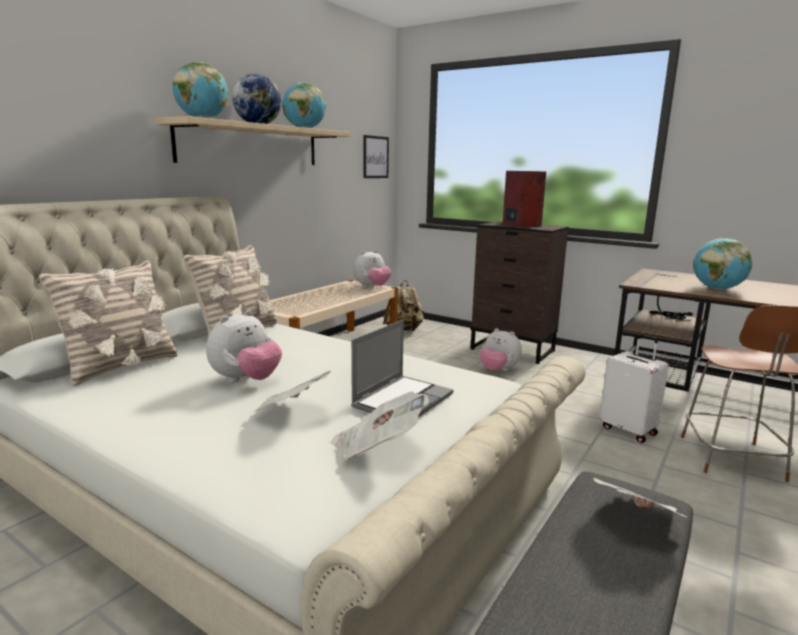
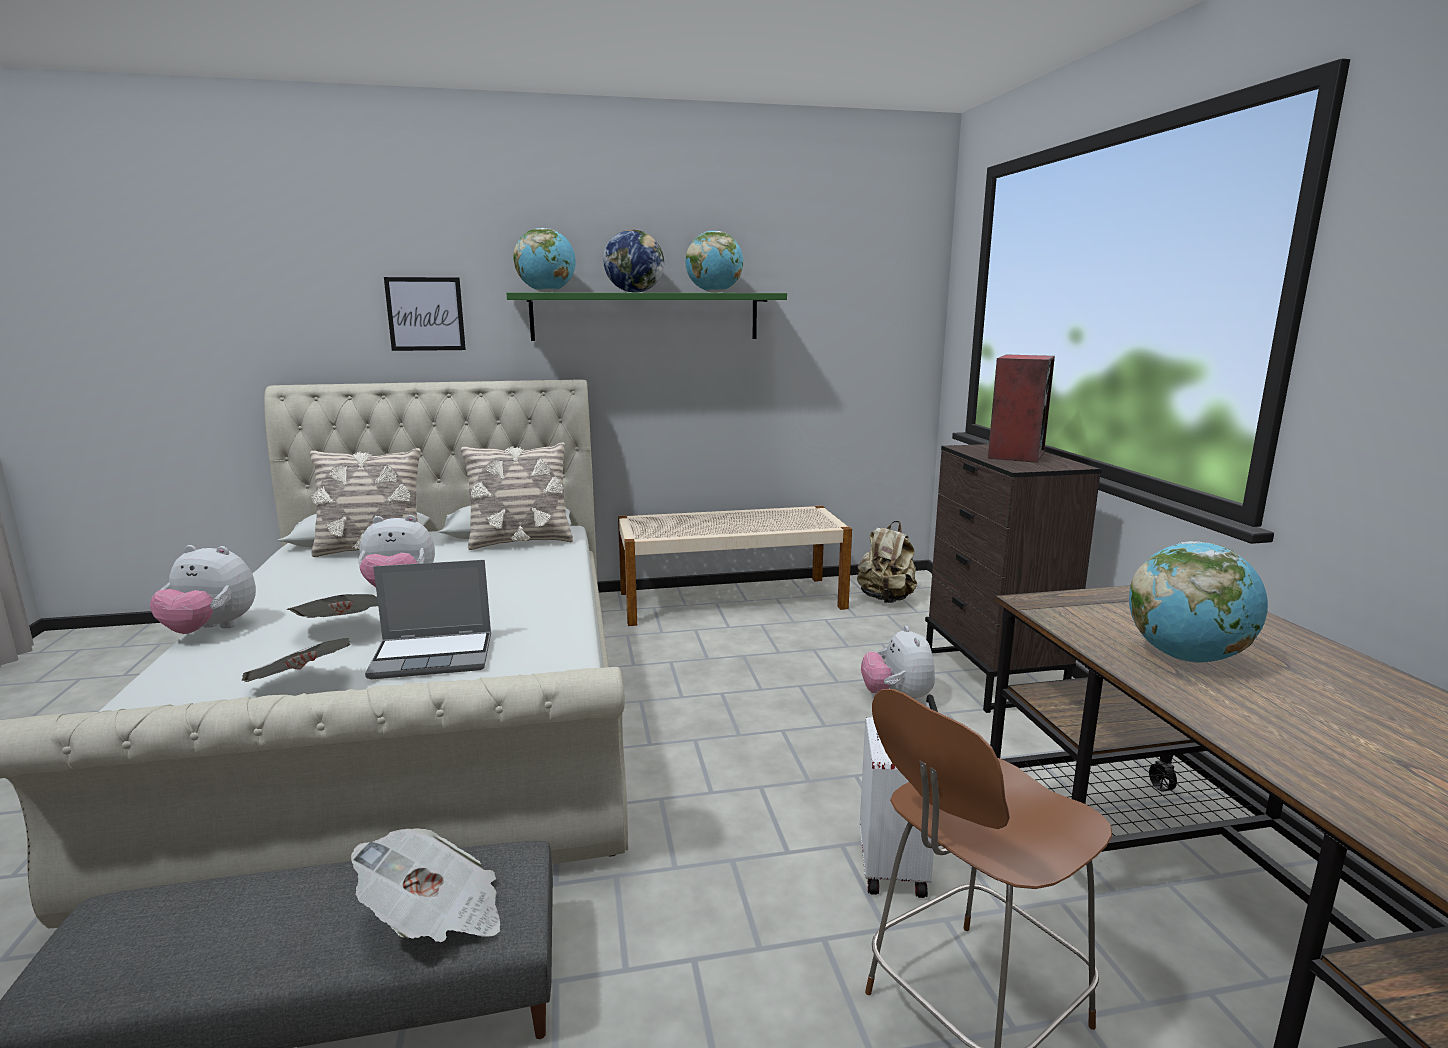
camera: 45 degrees right, 0 degrees up
(251, 145) = (646, 316): beige shelf -> green shelf
(372, 287) = (816, 522): plush toy -> plush toy (211, 630)
(375, 157) = (894, 323): picture -> picture (425, 314)

